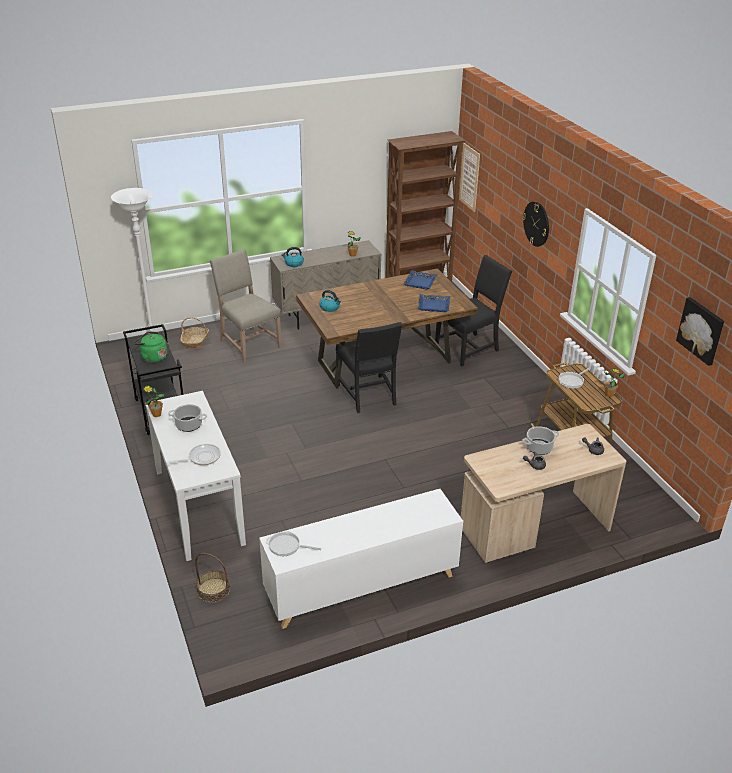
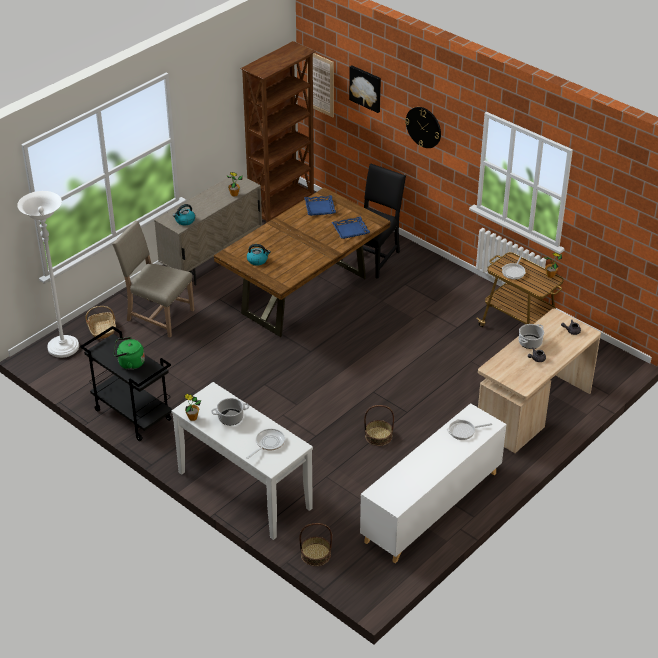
camera: 25 degrees left, 5 degrees up
(286, 546) = (388, 492): frying pan -> frying pan (464, 431)
(359, 500) = (378, 436): none -> basket
(368, 395) = (314, 334): black chair -> none
(701, 330) = (630, 208): picture -> picture (366, 88)

